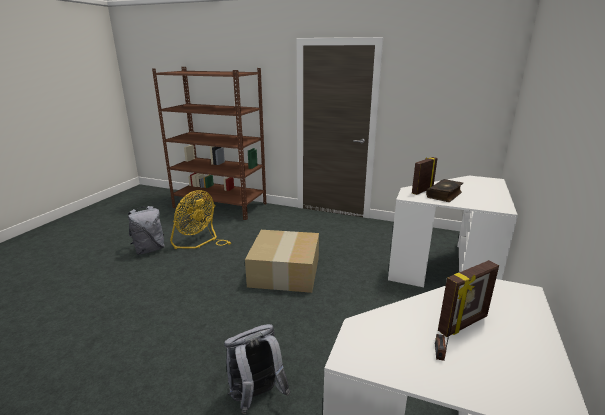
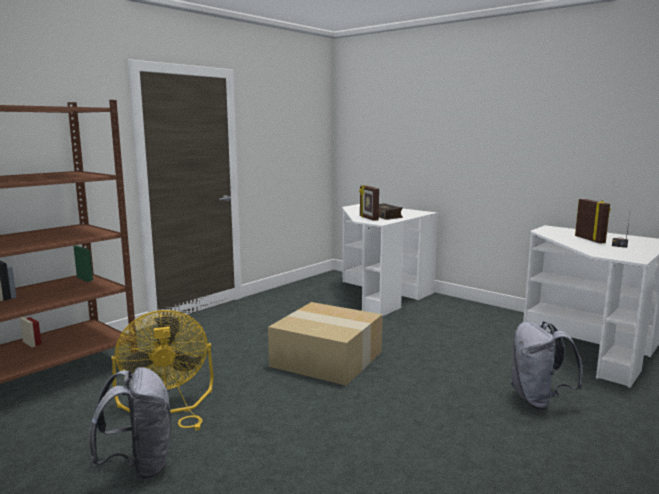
camera: 70 degrees left, 10 degrees down
(203, 241) = (170, 407): yellow fan -> yellow fan turned 105 degrees clockwise

